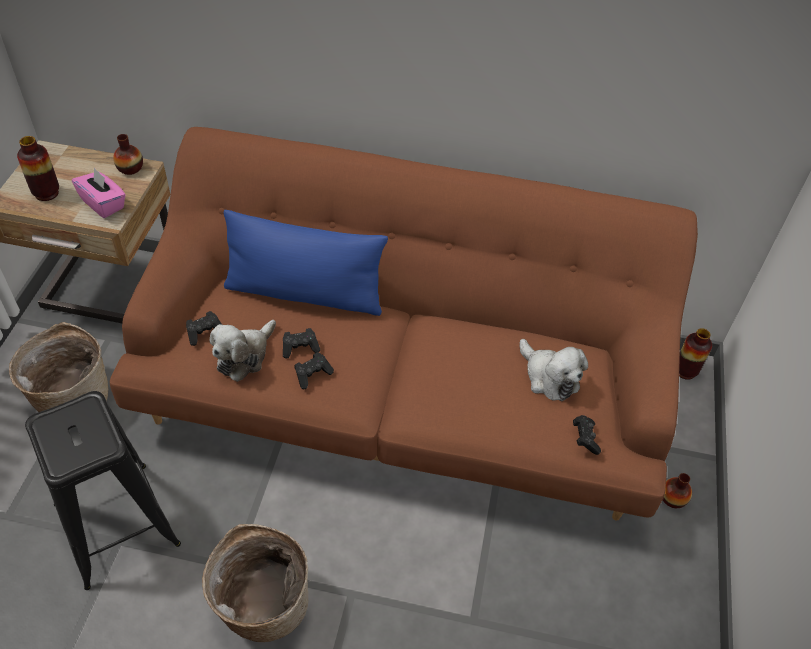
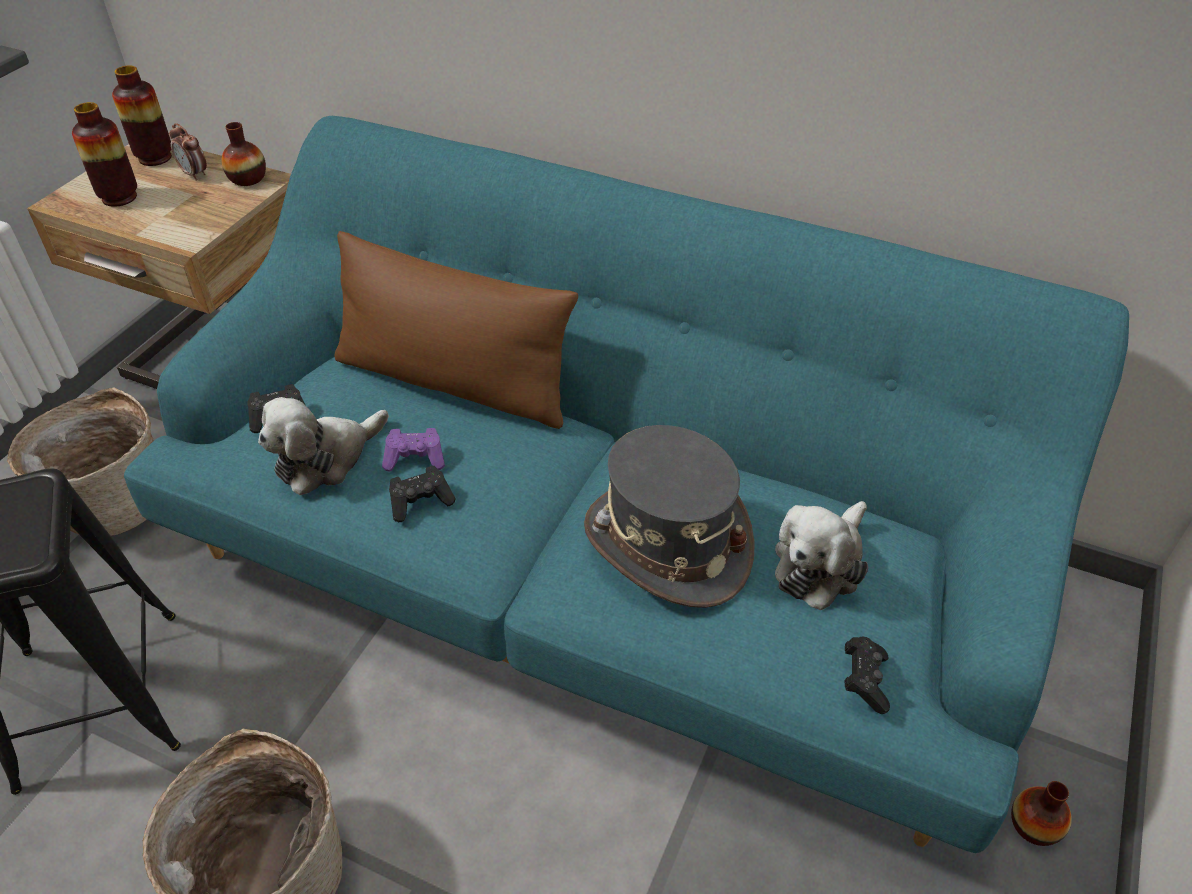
camera: 15 degrees right, 5 degrees down
(91, 169) = (194, 174): none -> alarm clock
(103, 204) = (189, 218): pink tissue box -> none
(300, 348) = (415, 459): black game controller -> purple game controller
(305, 293) = (453, 382): blue pillow -> brown pillow
(401, 393) = (596, 569): brown sofa -> turquoise sofa
(462, 378) = (666, 543): none -> grey hat
(549, 377) = (820, 564): plush toy -> plush toy turned 60 degrees clockwise
(685, 371) = (1088, 606): vase -> vase (155, 158)

